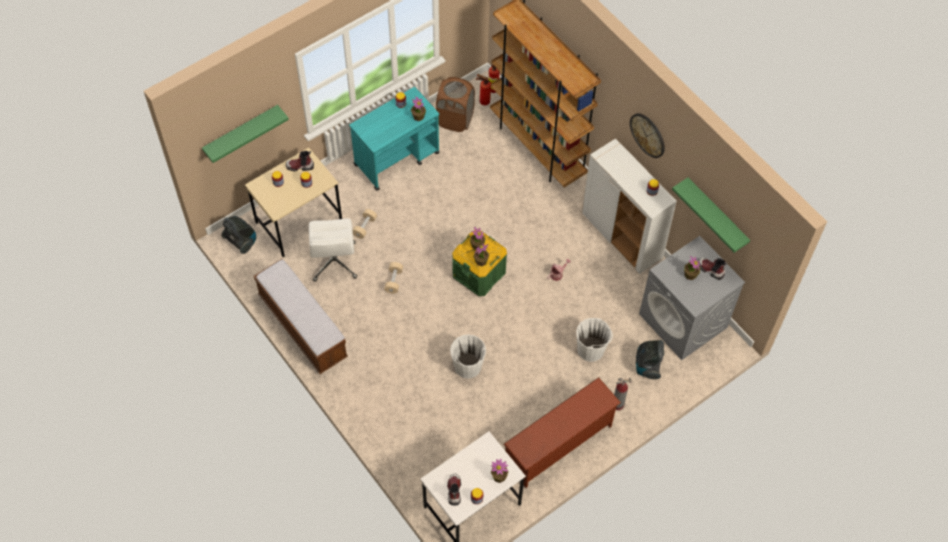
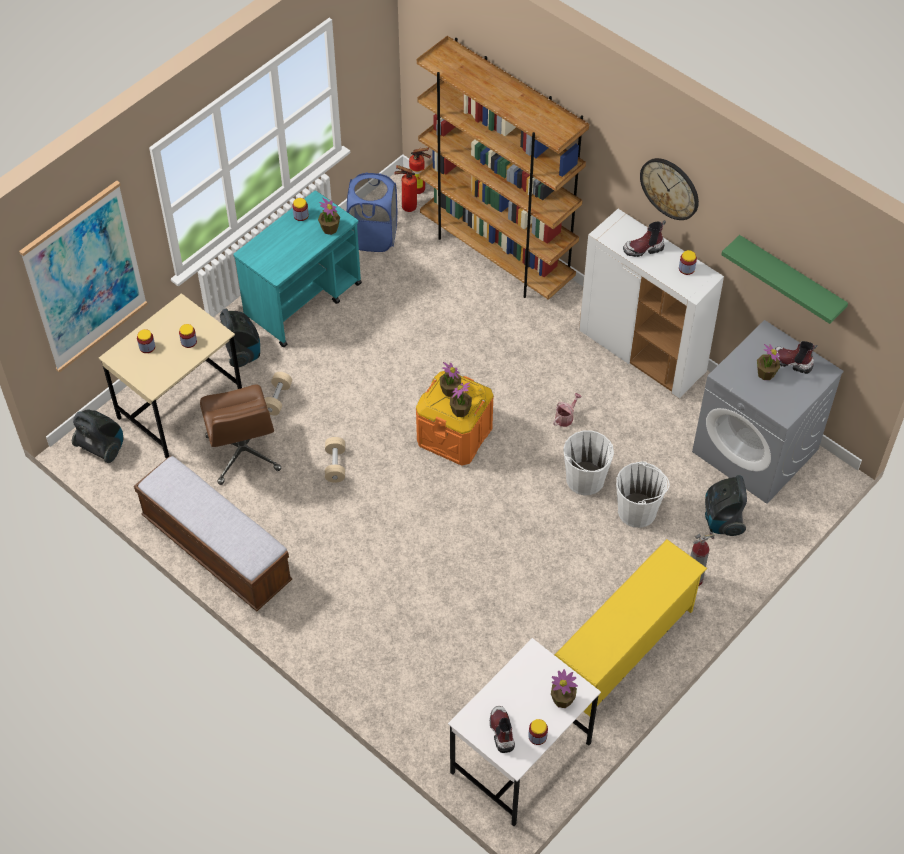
camera: 10 degrees left, 5 degrees down
(241, 132) = (85, 277): green shelf -> picture
(300, 166) = (174, 320): boot -> boot (643, 249)
(334, 262) = (244, 454): white office chair -> brown office chair
(348, 189) = (242, 352): none -> vacuum cleaner
(455, 119) = (373, 236): brown laundry basket -> blue laundry basket
(467, 366) = (468, 564): white bucket -> white bucket (585, 479)
(479, 273) = (454, 434): green storage box -> orange storage box
(559, 445) = (625, 650): brown shoe rack -> yellow shoe rack

